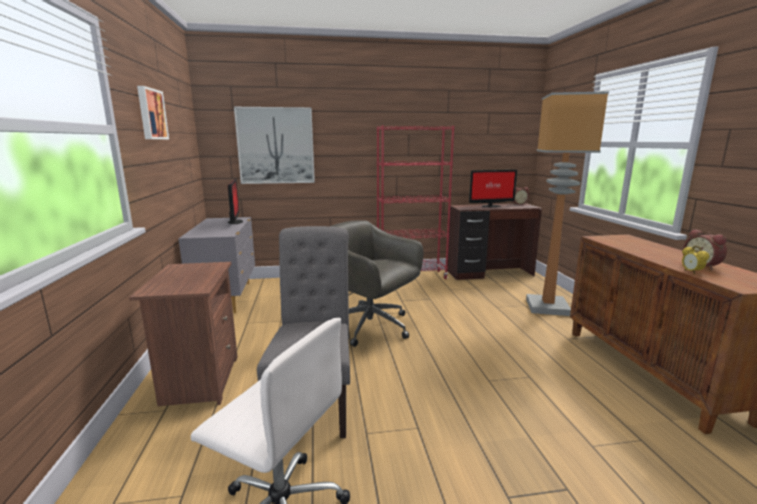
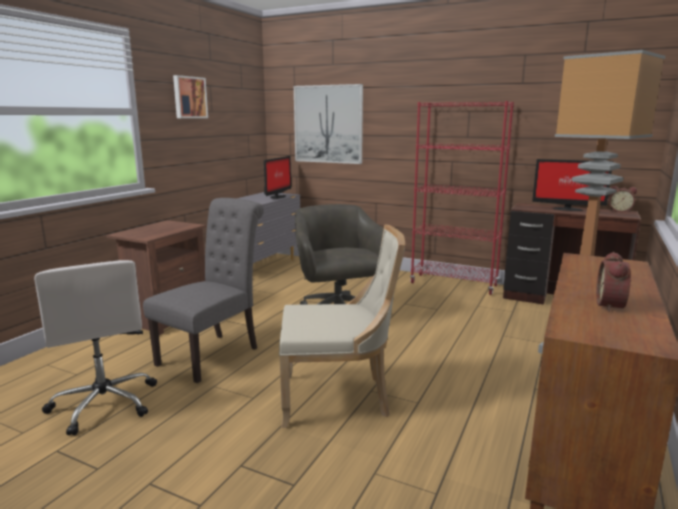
camera: 35 degrees right, 0 degrees up
(479, 397) = (339, 398): none -> beige chair
(691, 272) = (564, 307): alarm clock -> none

